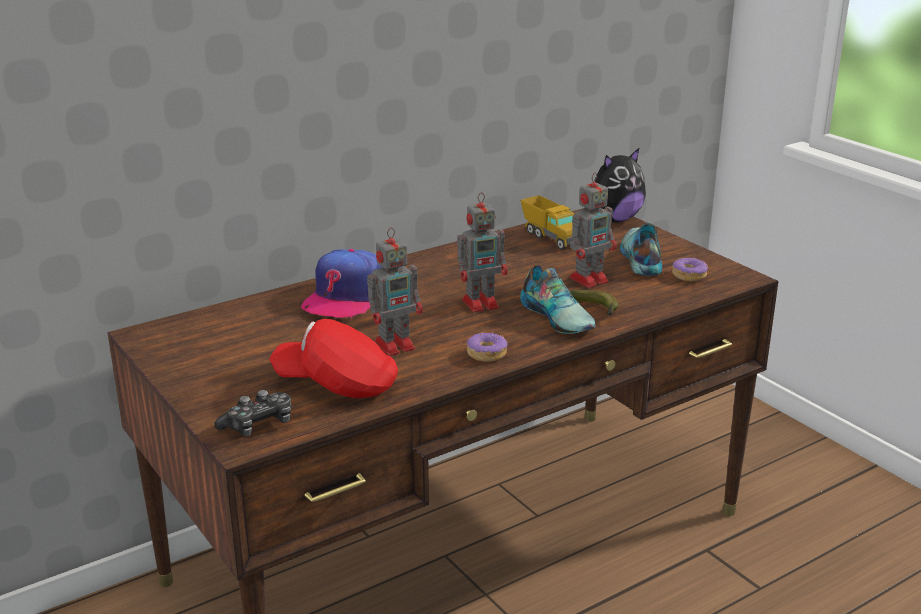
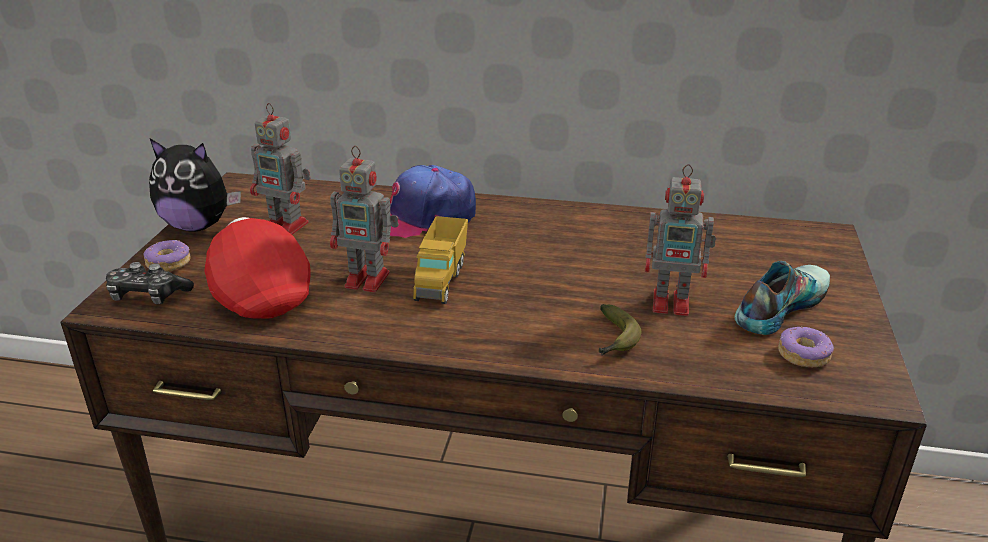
camera: 45 degrees right, 5 degrees up
(482, 303) = (516, 276): toy robot -> toy robot (288, 227)
(486, 354) = (420, 330): donut -> donut (169, 263)
(550, 238) = (716, 239): toy truck -> toy truck (441, 279)
(558, 316) = (561, 327): shoe -> none
(614, 219) = (832, 248): plush toy -> plush toy (198, 226)

